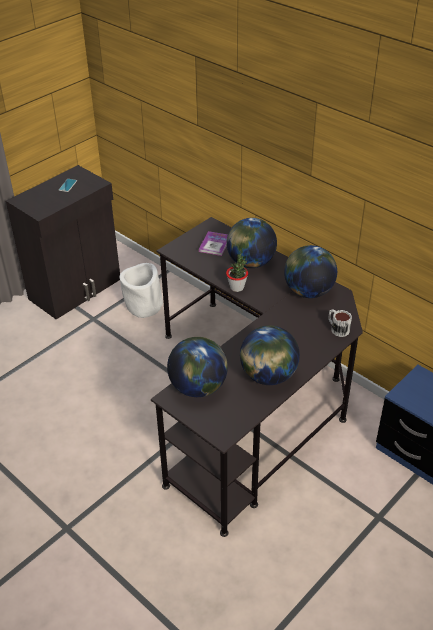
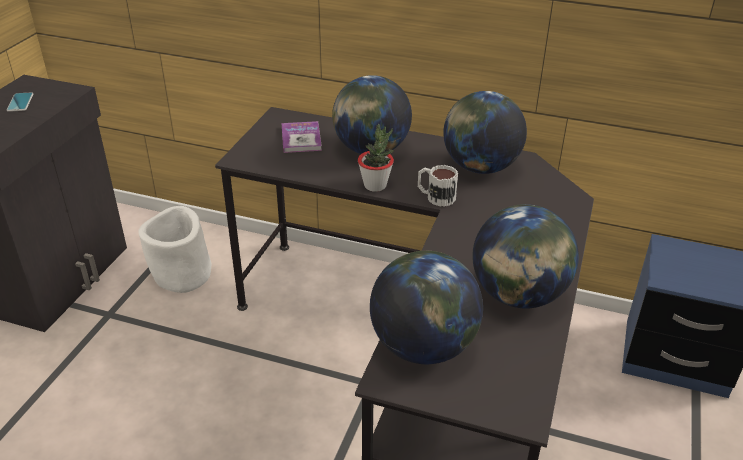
camera: 25 degrees left, 5 degrees down
(337, 328) = (558, 203): mug -> mug (435, 196)

